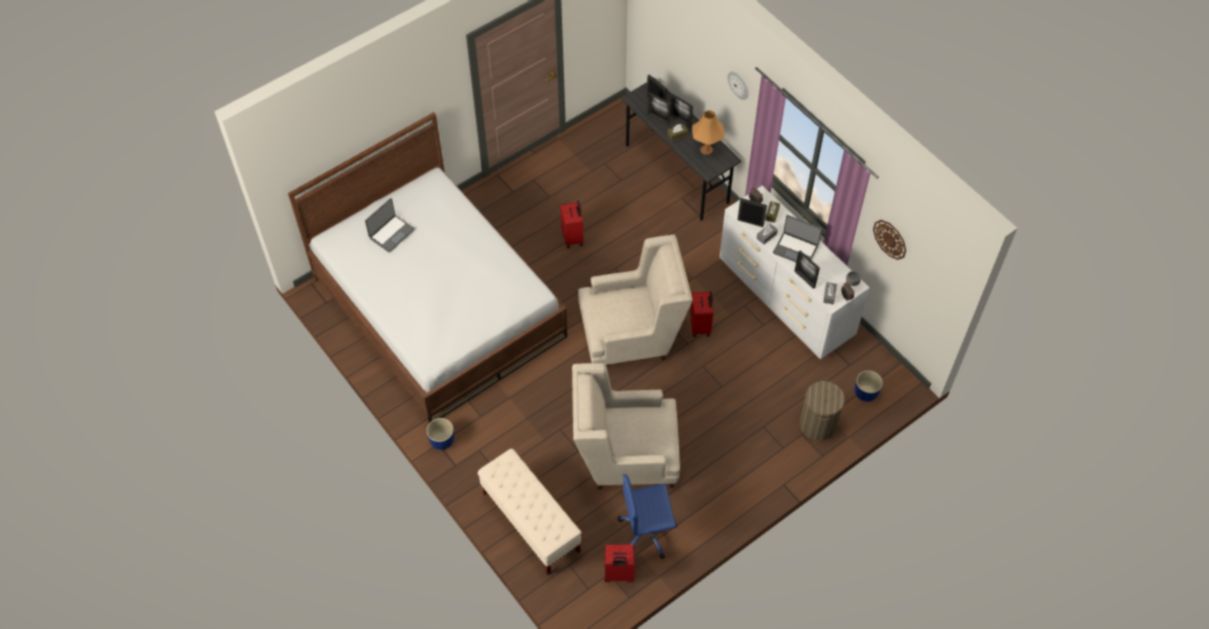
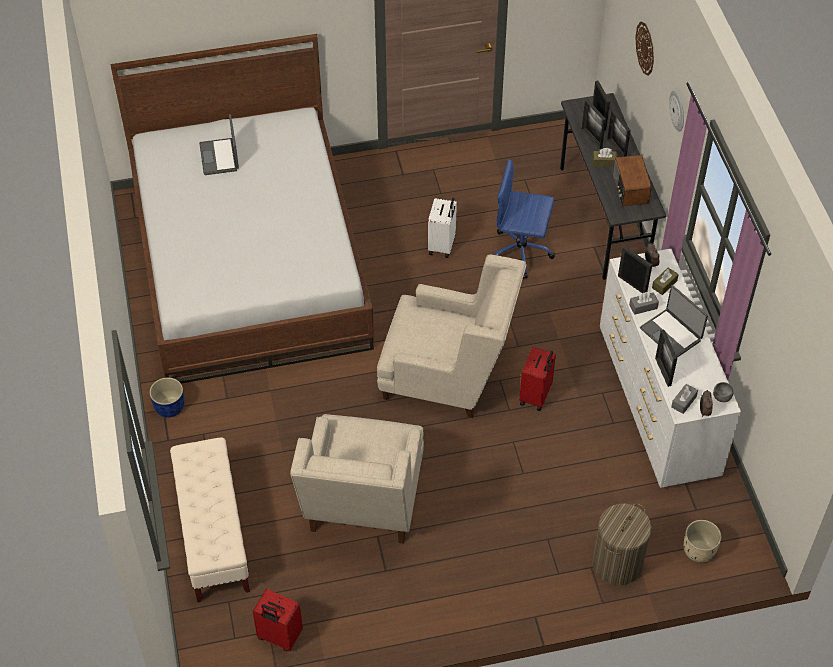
camera: 25 degrees right, 5 degrees down
(391, 233) = (220, 157): laptop -> laptop turned 105 degrees clockwise
(573, 237) = (442, 245): red suitcase -> white suitcase
(624, 456) = (363, 506): beige armchair -> beige armchair turned 105 degrees counterclockwise
(647, 531) = (340, 602): blue office chair -> blue office chair (522, 252)
(706, 149) = (629, 189): orange table lamp -> radio
(866, 393) = (698, 551): blue planter -> beige planter
(890, 239) = (776, 351): wall clock -> wall clock (645, 48)

